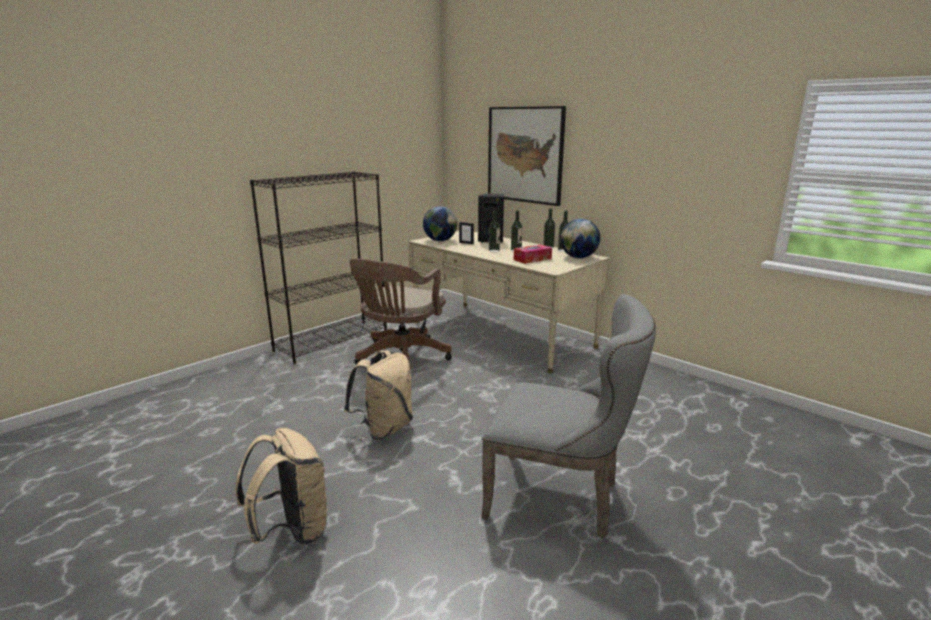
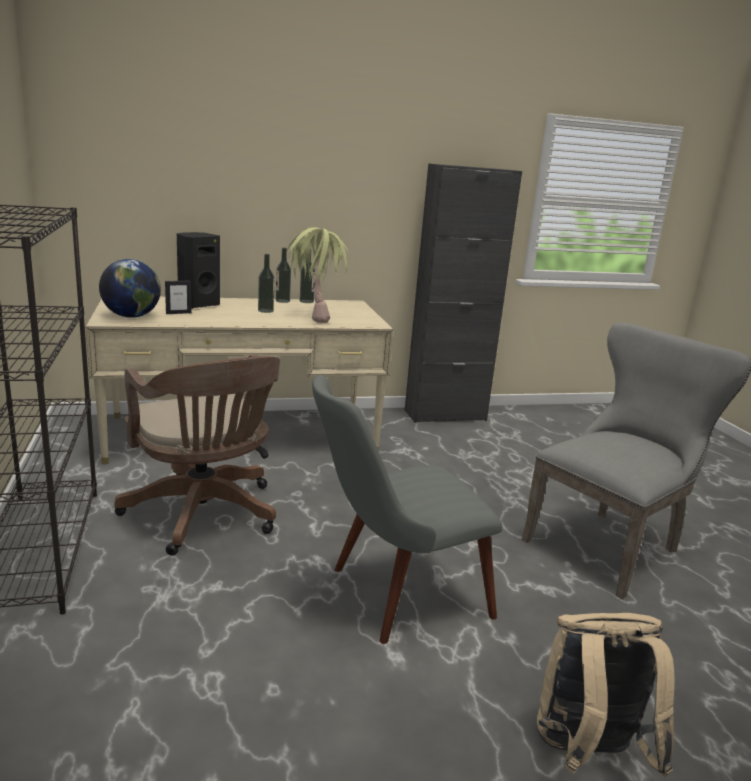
camera: 60 degrees left, 0 degrees up
(384, 428) = (392, 596): beige backpack -> grey chair
(494, 251) = (246, 316): bottle -> none
(525, 155) = (223, 173): picture -> none
(532, 259) = (316, 317): tissue box -> potted plant
(578, 257) = (344, 306): globe -> none
(664, 376) = (445, 415): none -> black cabinet

